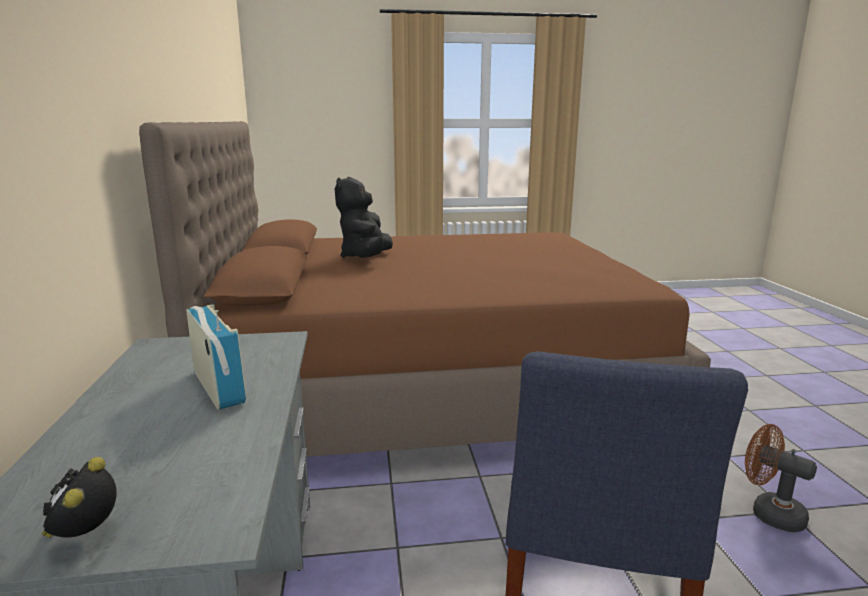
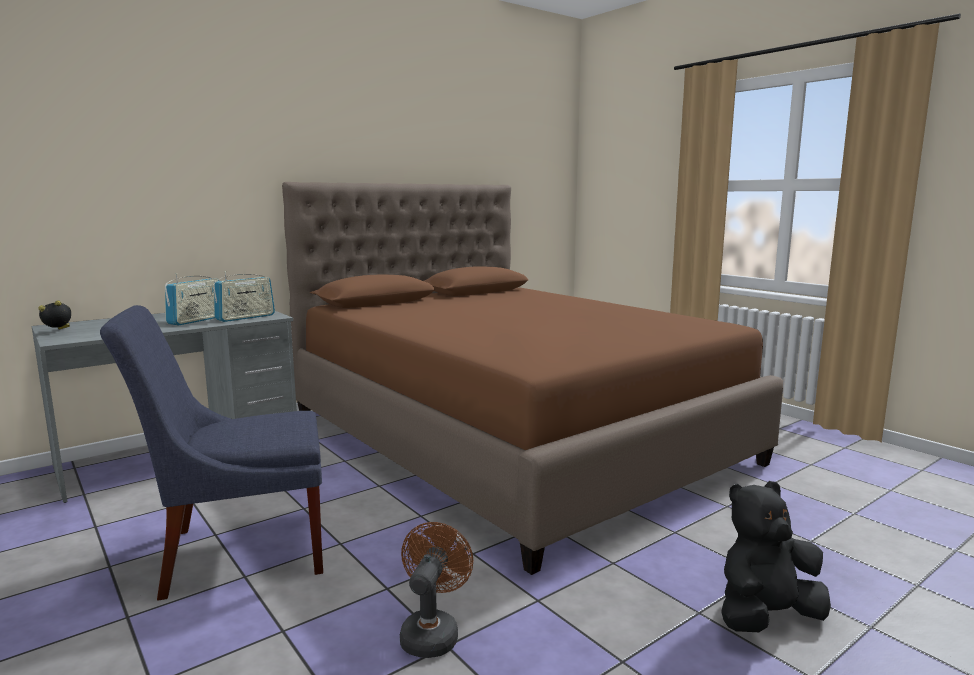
camera: 60 degrees right, 5 degrees down
(259, 354) = (245, 317): none -> radio
(366, 258) = (489, 303): black plush toy -> black plush toy (766, 617)

